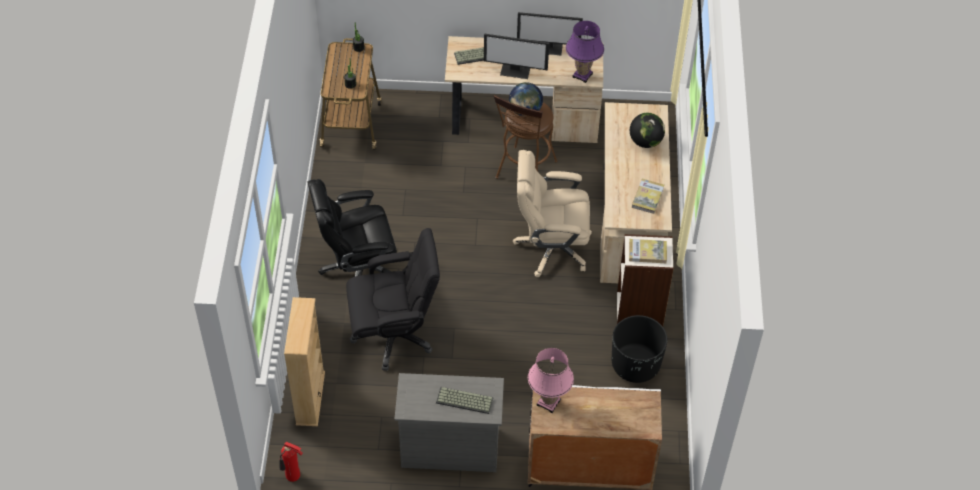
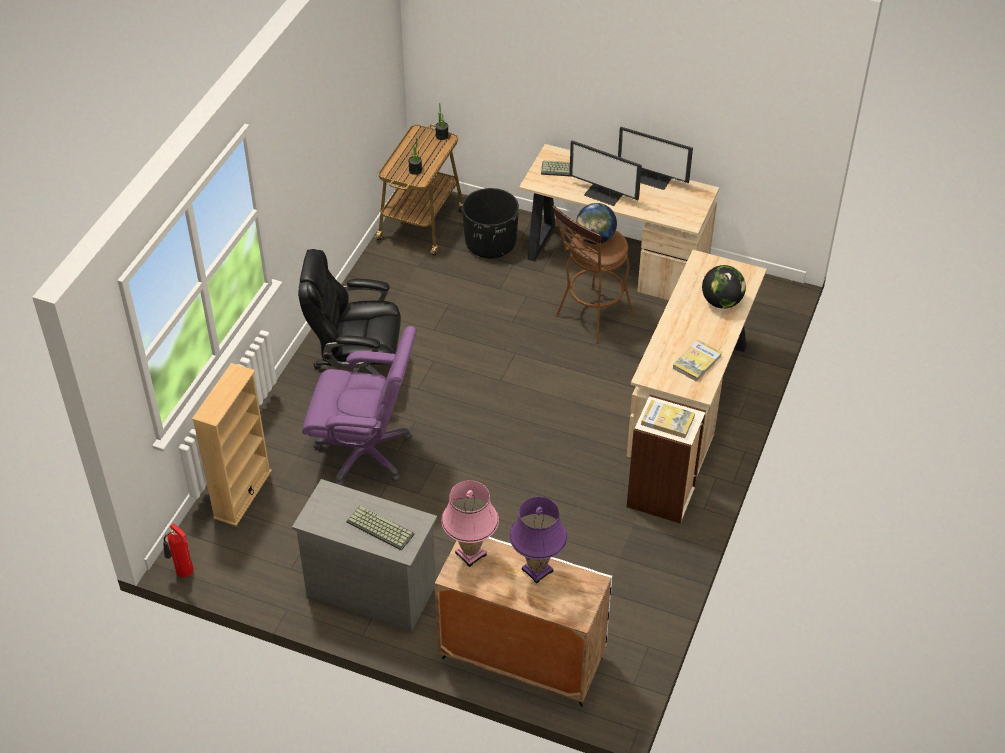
camera: 20 degrees right, 5 degrees down
(394, 335) = (365, 453): black office chair -> purple office chair
(551, 247) = (586, 404): beige office chair -> none
(582, 75) = (679, 216): purple table lamp -> purple table lamp (537, 570)
(635, 364) = (628, 557): black planter -> black planter (490, 244)

